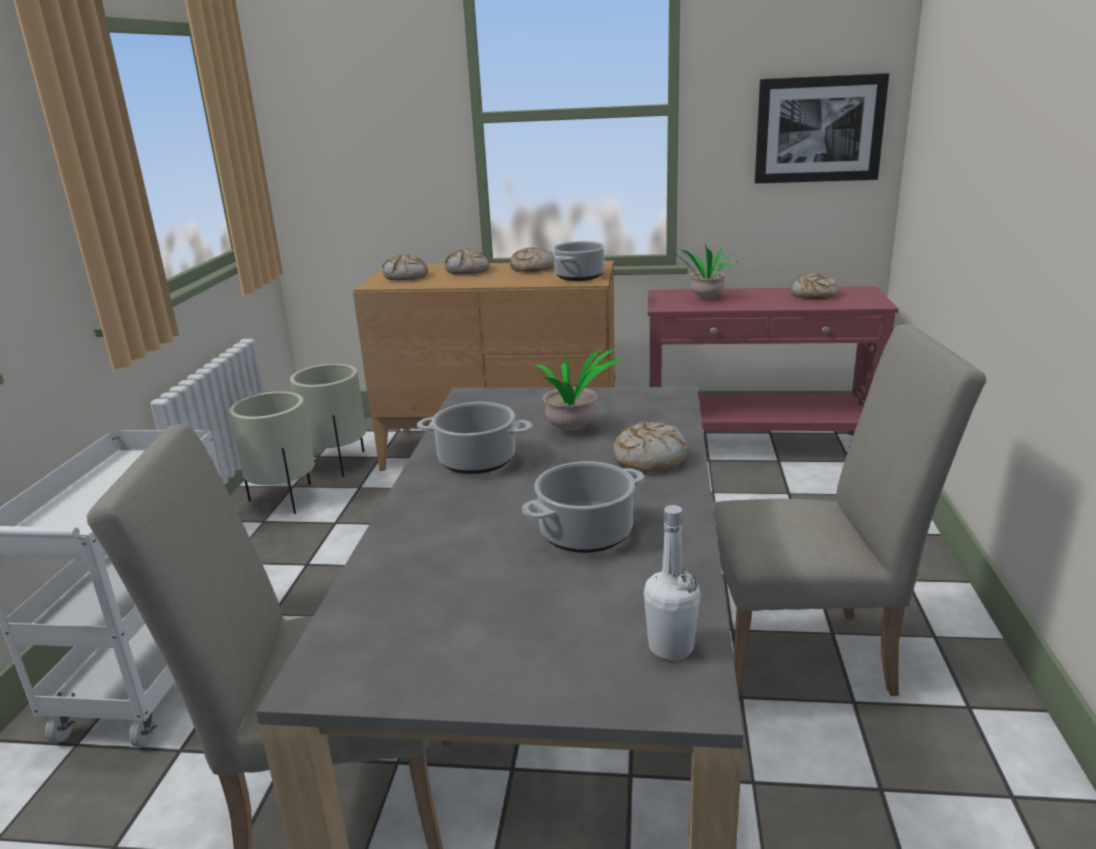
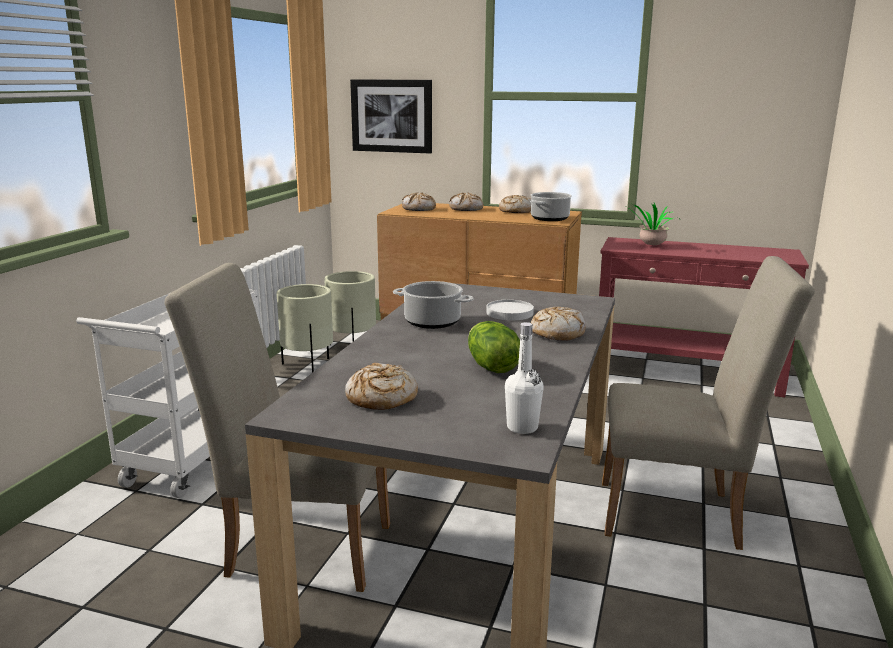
camera: 10 degrees right, 5 degrees down
(574, 431) = (509, 313): potted plant -> white plate
(585, 534) = (491, 367): cooking pot -> lettuce
(813, 295) = (742, 251): bread -> bread (381, 398)
(819, 129) = (759, 119): picture -> picture (392, 116)

